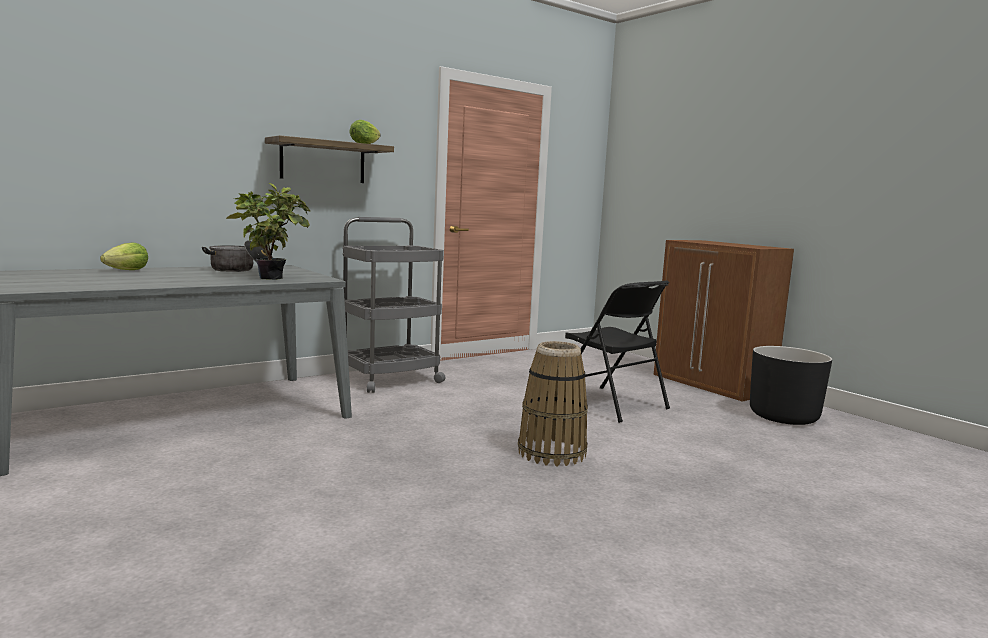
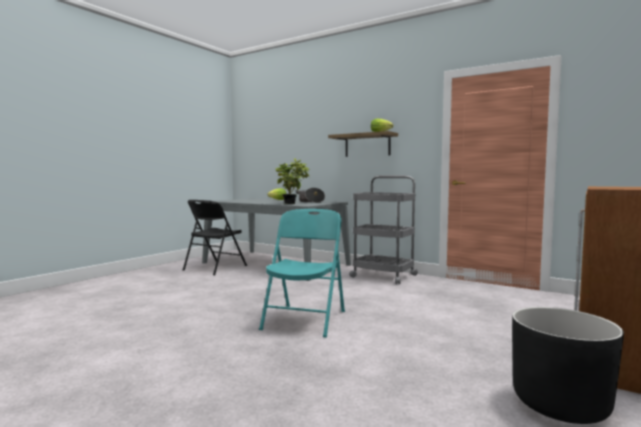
camera: 70 degrees right, 5 degrees down
(552, 452) = (305, 320): basket -> turquoise chair
(609, 404) = (439, 325): black chair -> black chair (215, 268)

